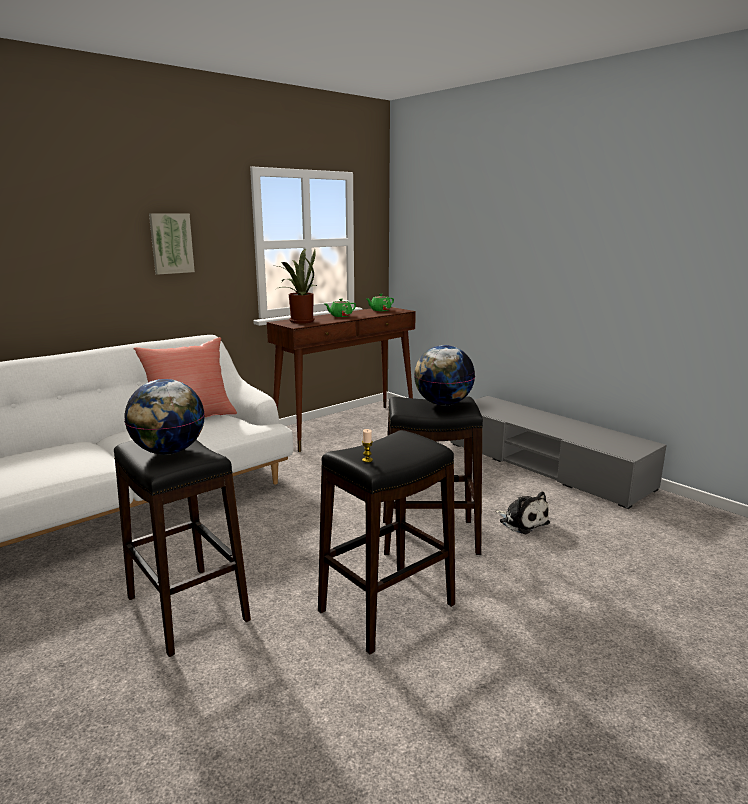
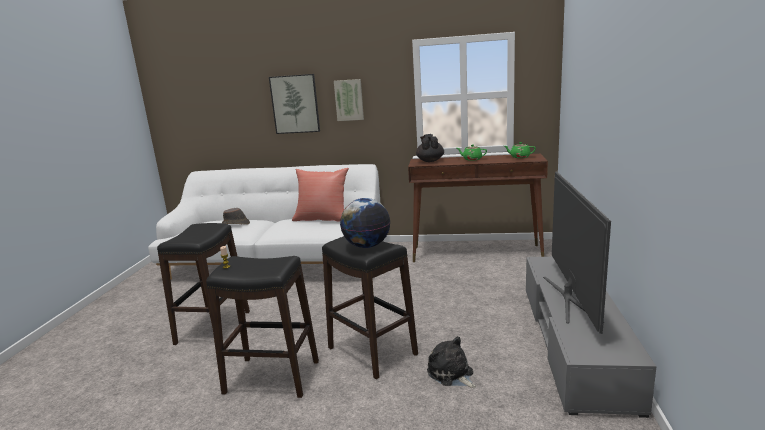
camera: 50 degrees right, 0 degrees up
(50, 455) = (236, 224): none -> brown hat
(84, 247) = (295, 104): none -> picture
(168, 451) = (192, 233): globe -> none
(299, 321) = (430, 161): potted plant -> black teapot
(522, 522) = (451, 374): plush toy -> plush toy turned 135 degrees clockwise
(545, 424) = (571, 298): none -> television

